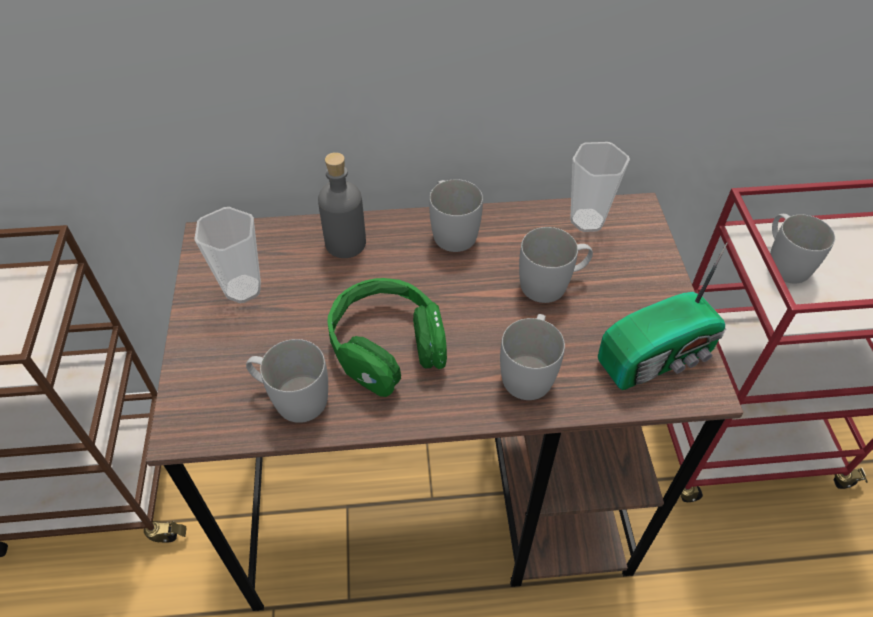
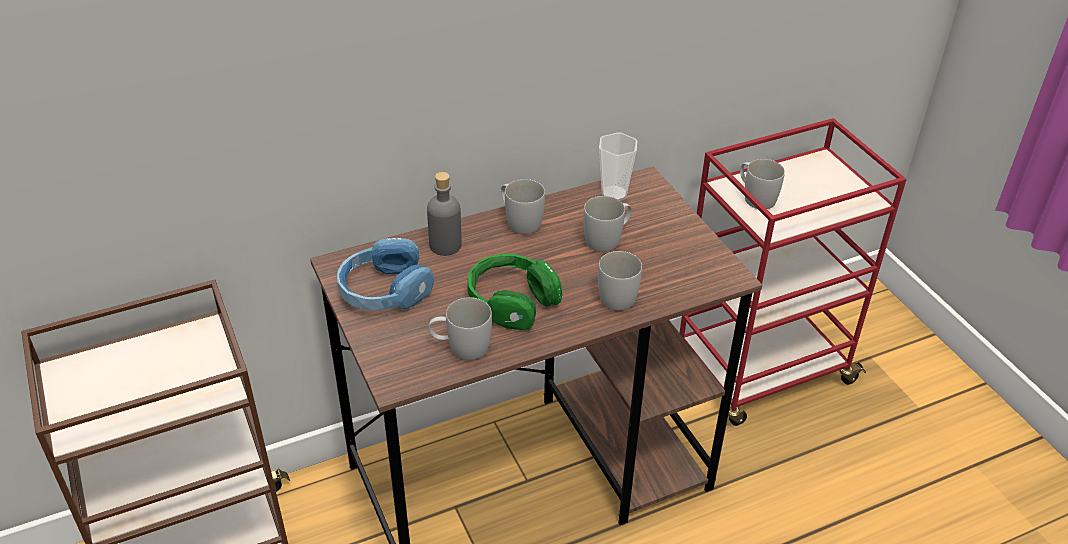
camera: 20 degrees left, 10 degrees down
(243, 289) = (384, 291): cup -> blue headphones
(659, 357) = (698, 266): radio -> none

